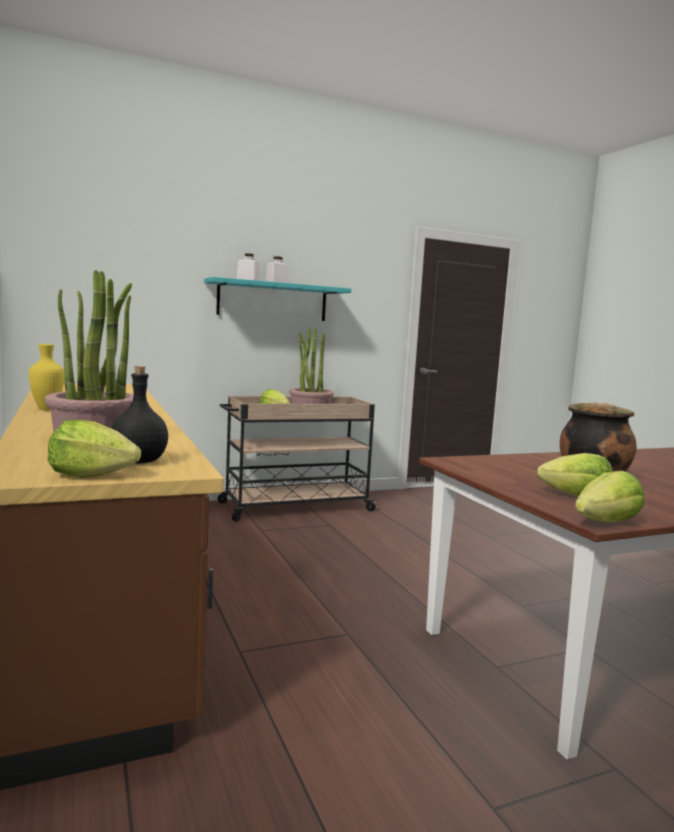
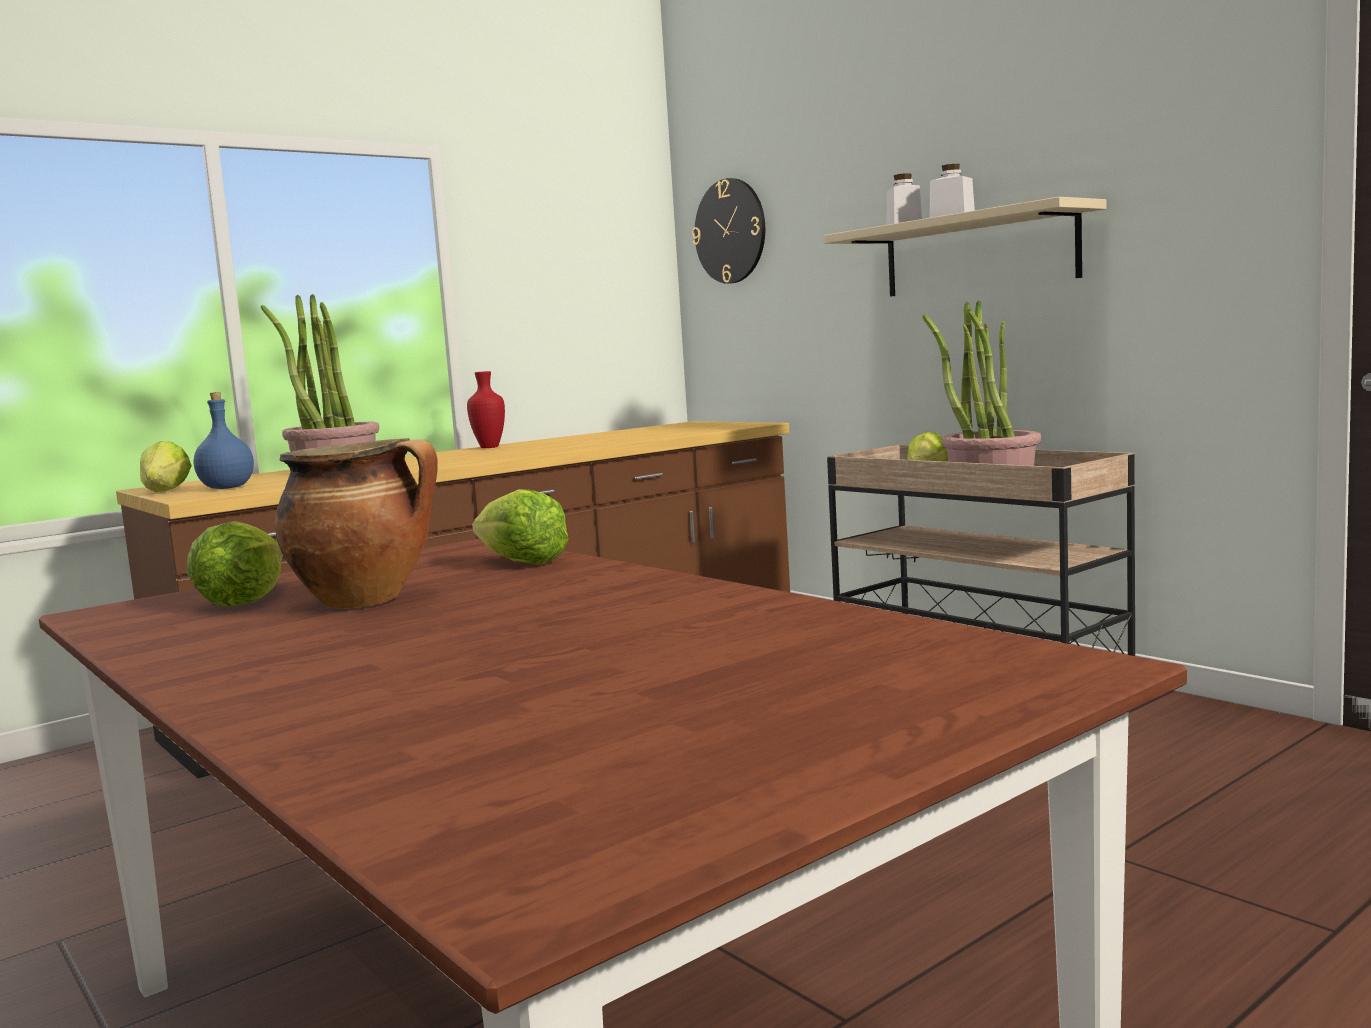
camera: 75 degrees right, 0 degrees up
(46, 409) = (489, 447): yellow vase -> red vase
(74, 249) = (730, 231): none -> wall clock
(139, 461) = (228, 488): black bottle -> blue bottle
(272, 301) = (978, 253): turquoise shelf -> beige shelf
(606, 522) = (88, 616): lettuce -> lettuce (521, 562)

